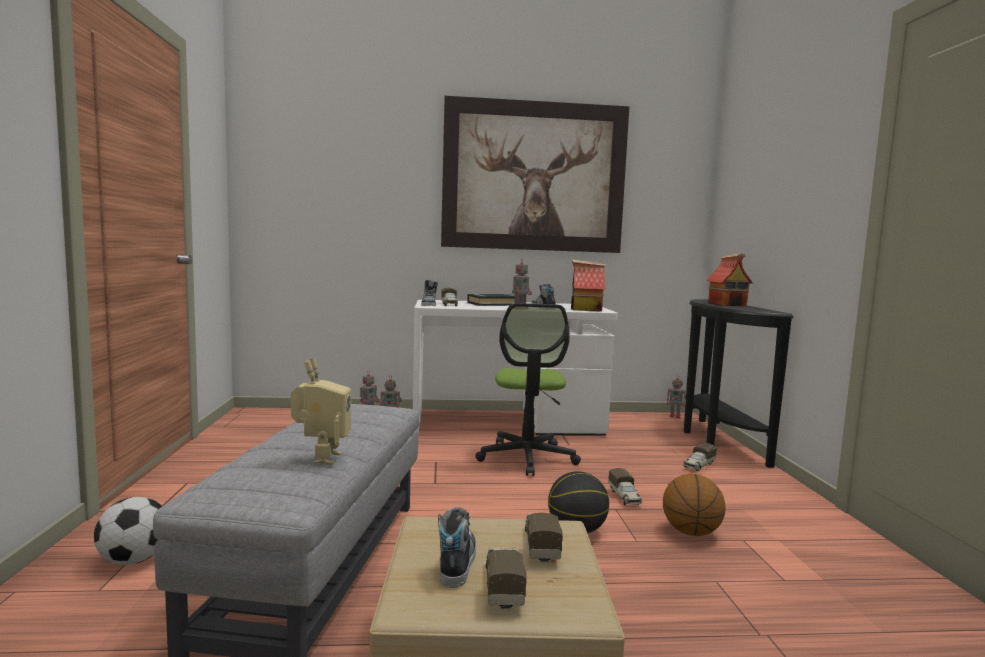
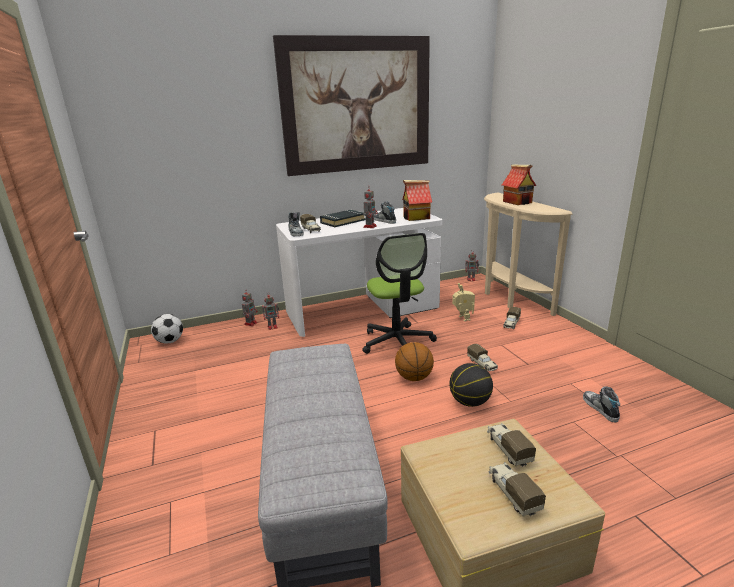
camera: 15 degrees left, 15 degrees up
(134, 560) = (174, 518): football -> football (170, 341)
(321, 458) = (339, 425): toy robot -> toy robot (462, 318)
(456, 561) = (468, 480): shoe -> shoe (600, 408)
(691, 532) = (538, 385): basketball -> basketball (414, 378)
(716, 441) = (509, 298): black console table -> beige console table

